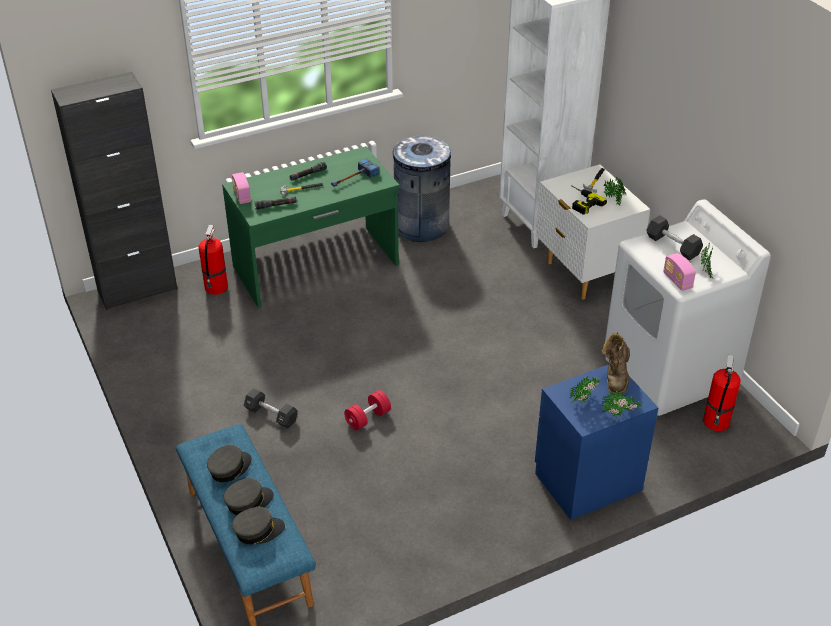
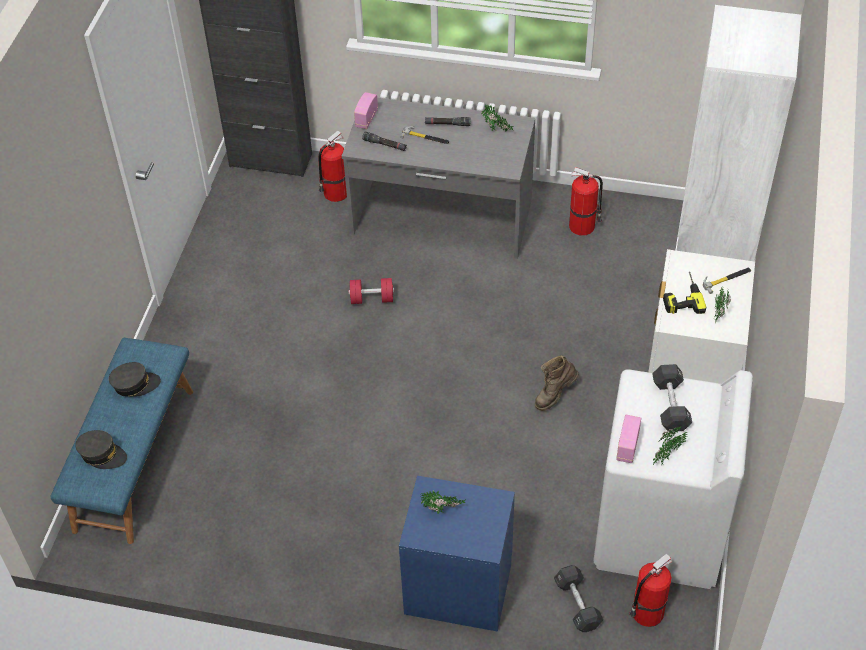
camera: 40 degrees right, 10 degrees up
(248, 502) = (120, 424): grey cap -> none
(271, 415) = (261, 350): black dumbbell -> black dumbbell (577, 604)
(316, 267) = (441, 219): green desk -> grey desk
(353, 179) = (483, 150): hammer -> none
(368, 418) = (334, 402): red dumbbell -> red dumbbell (372, 298)
(421, 226) = (583, 226): grey trash can -> fire extinguisher
(615, 377) = (495, 508): brown boot -> brown boot (554, 395)
(620, 416) = (454, 548): potted plant -> potted plant (496, 131)

